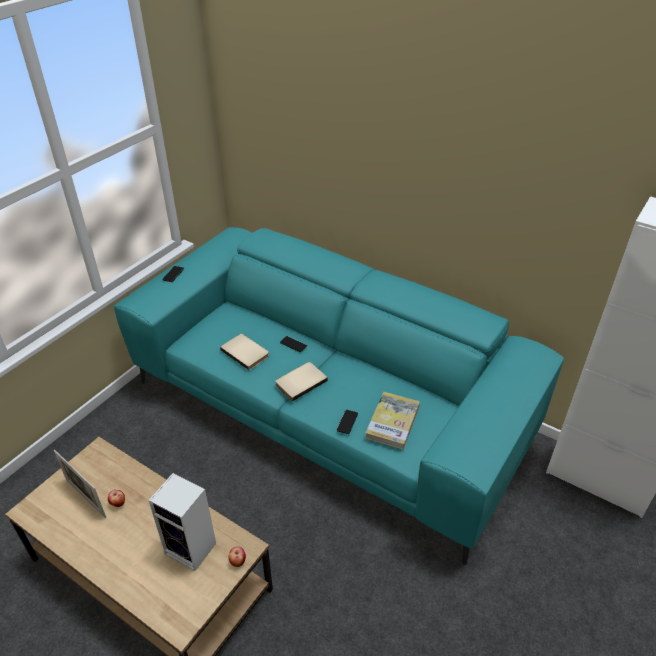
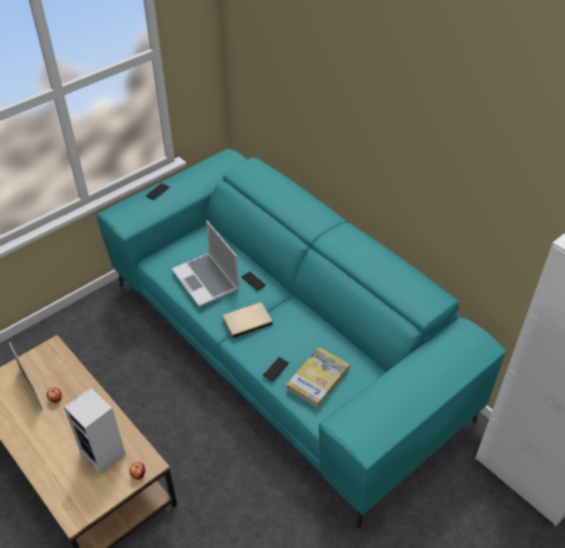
camera: 15 degrees right, 5 degrees up
(246, 352) = (207, 280): beige book -> laptop

